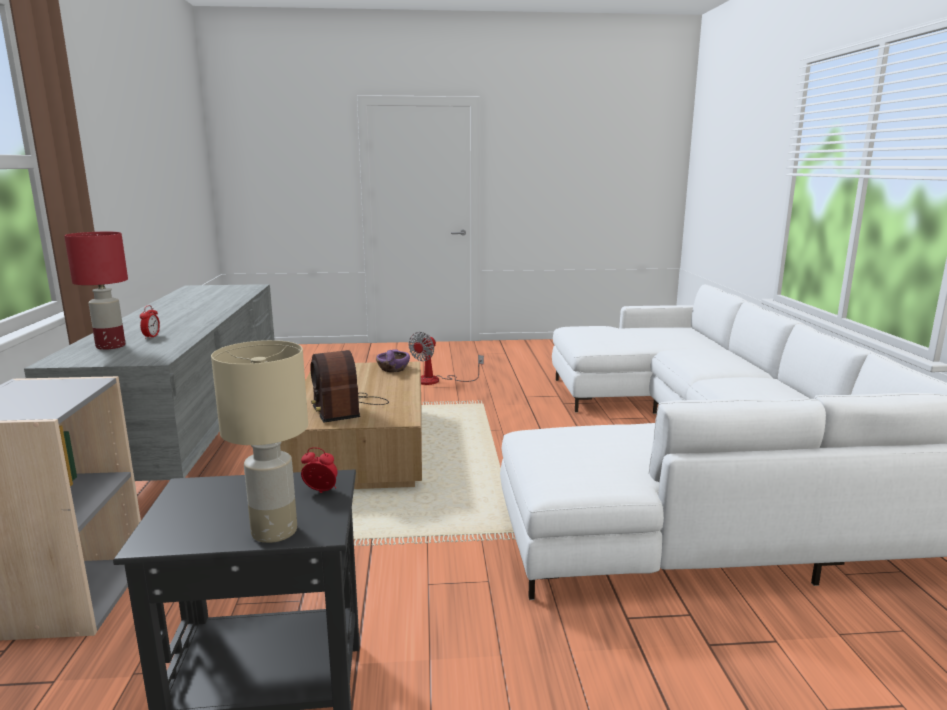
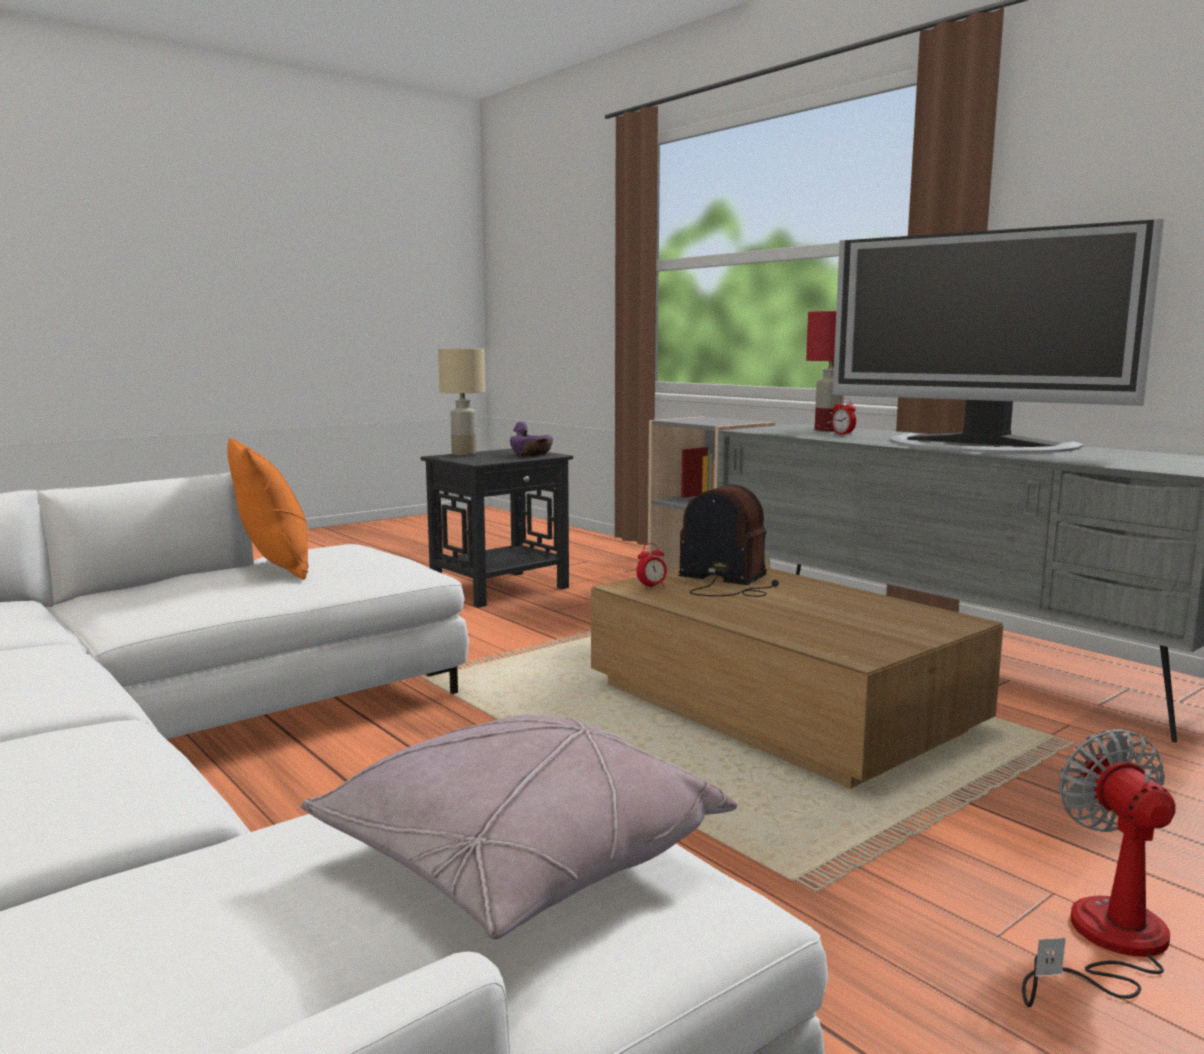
camera: 145 degrees right, 5 degrees down
(184, 311) = (975, 445): none -> television
(321, 491) = (471, 460): alarm clock -> alarm clock (652, 587)
(393, 369) = (853, 643): purple bowl -> purple bowl (531, 454)
(601, 332) = (519, 862): none -> purple pillow
(632, 451) = (275, 567): none -> orange pillow

